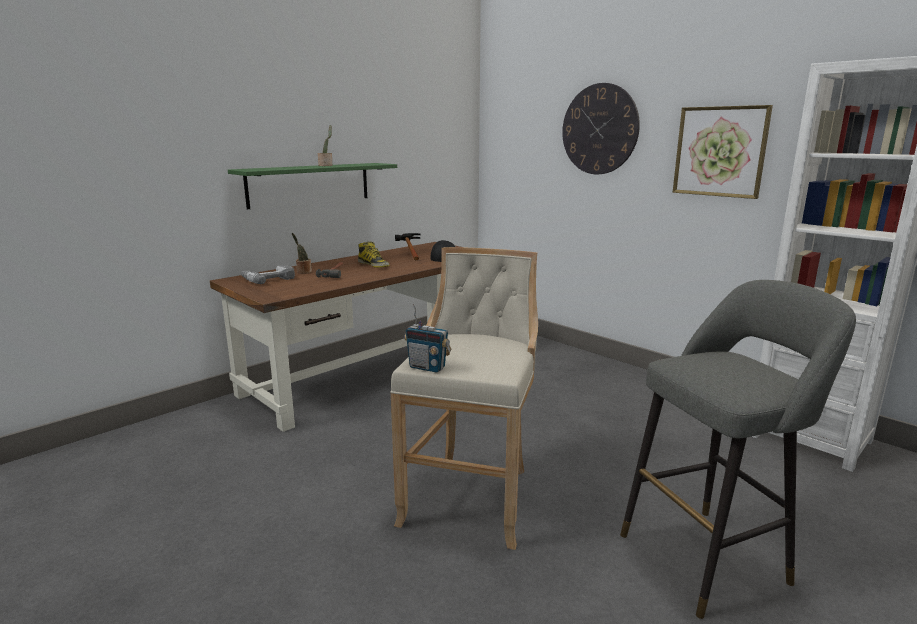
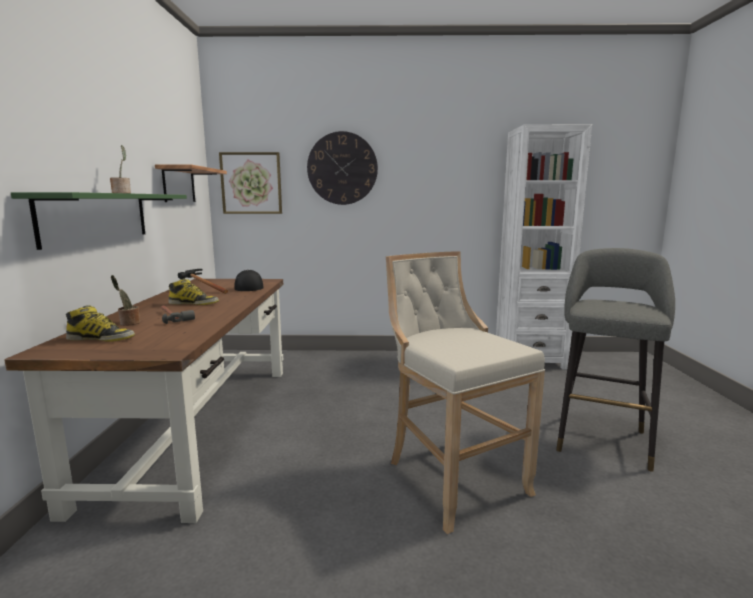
camera: 45 degrees left, 5 degrees down
(267, 279) = (101, 338): power drill -> boot
(425, 150) = (179, 185): none -> shelf
(427, 367) = (469, 360): radio -> none
(720, 151) = (440, 184): picture -> picture (251, 183)

